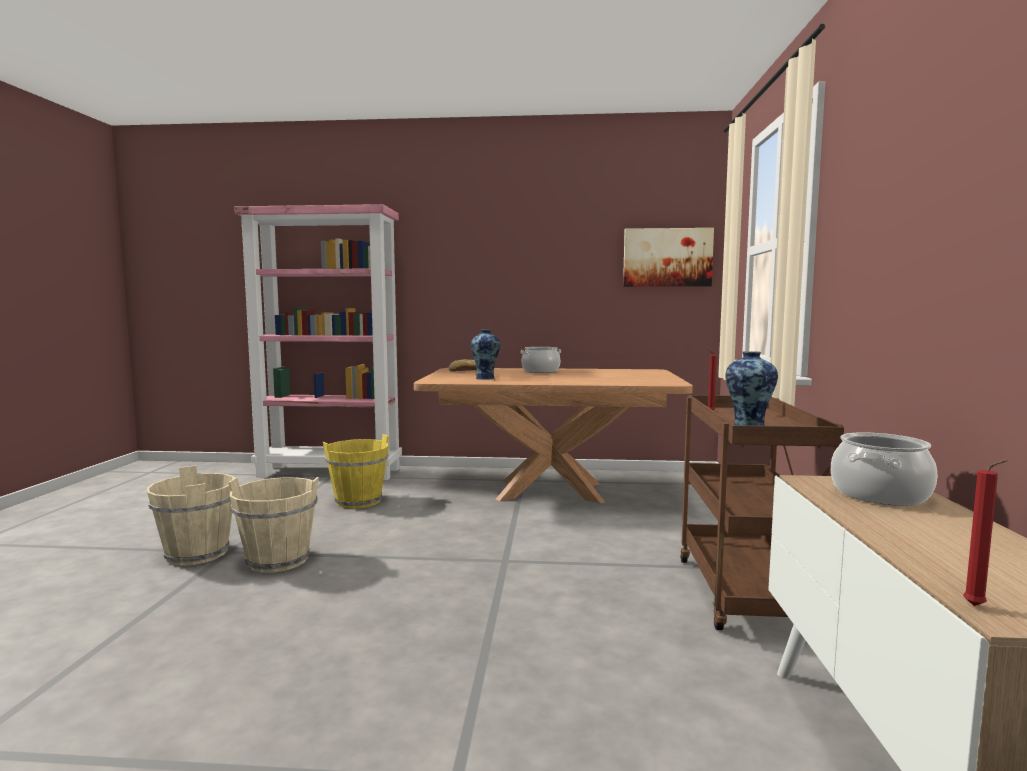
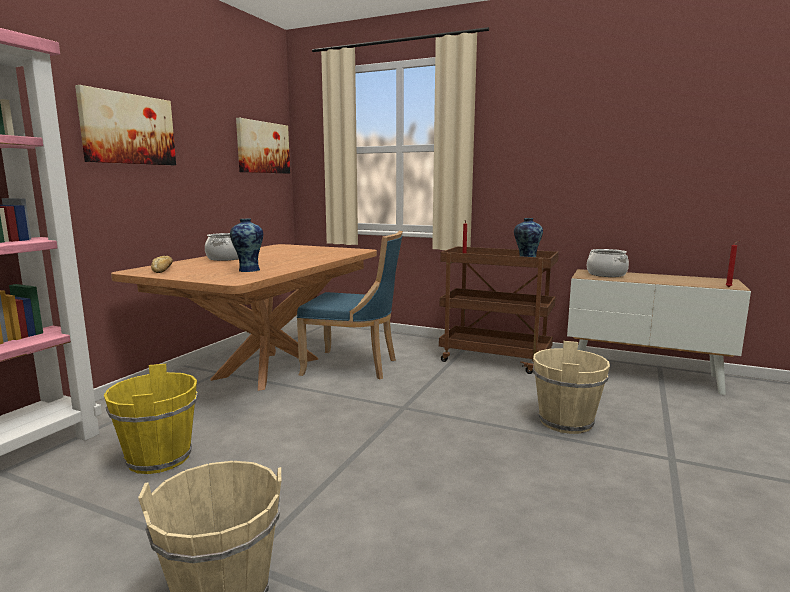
camera: 70 degrees left, 5 degrees up
(277, 561) = (311, 520): beige bucket -> beige bucket (566, 422)
(490, 254) = (128, 129): none -> picture
(599, 520) = (354, 366): none -> blue chair

